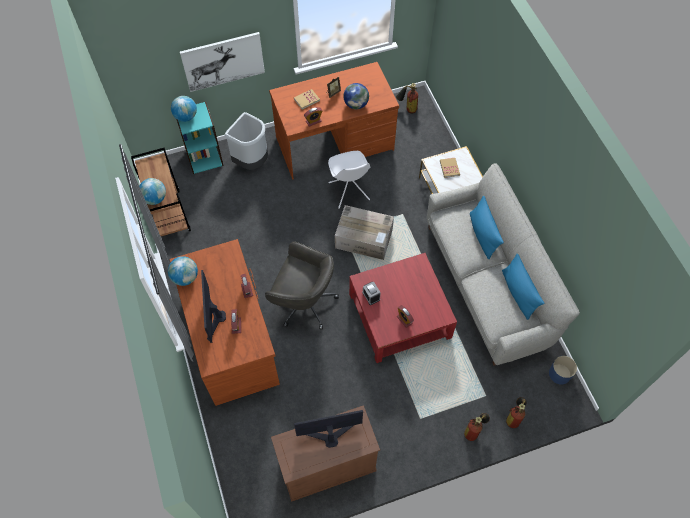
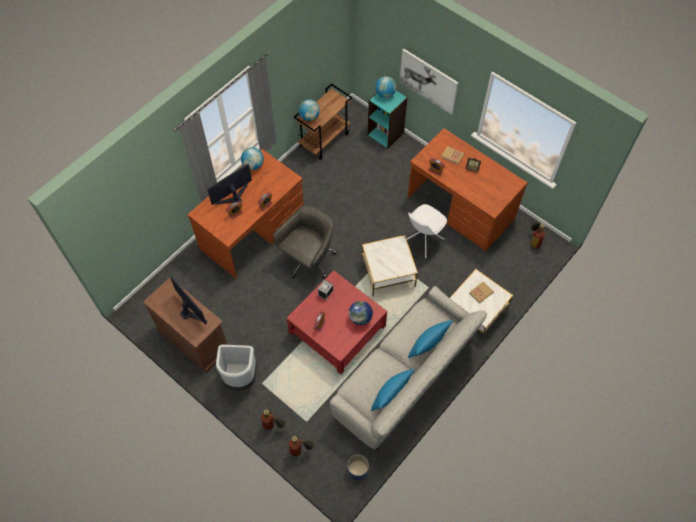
camera: 60 degrees right, 0 degrees up
(252, 162) = (403, 164): grey trash can -> grey trash can (240, 378)
(304, 302) = (308, 260): grey office chair -> grey office chair turned 135 degrees counterclockwise
(356, 104) = (472, 189): globe -> globe (360, 318)
(364, 239) = (388, 272): cardboard box -> side table

